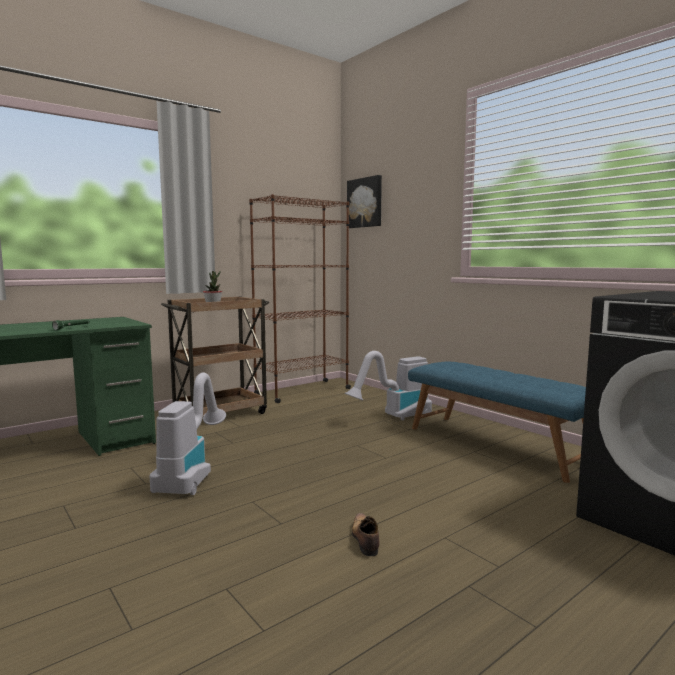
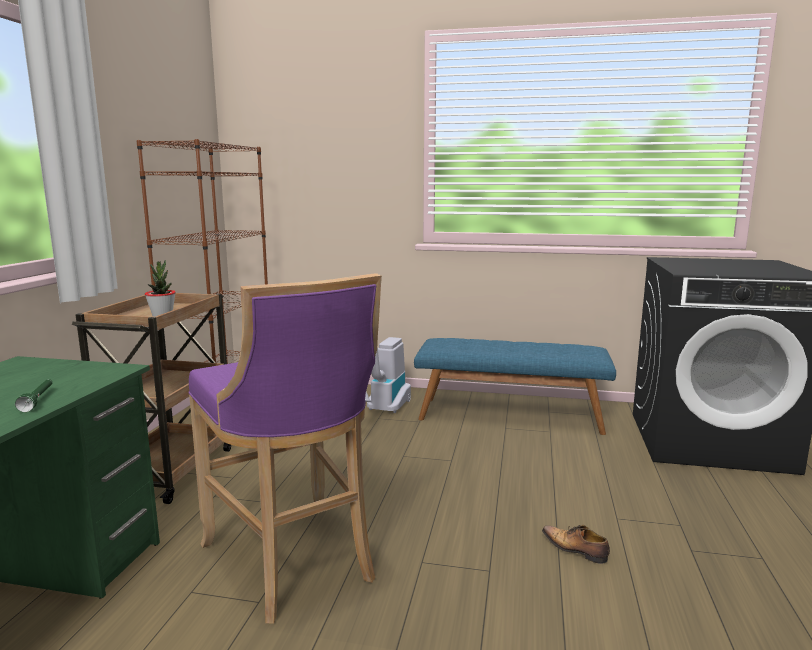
camera: 40 degrees left, 5 degrees up
(191, 474) = (294, 562): vacuum cleaner -> purple stool
(365, 203) = (268, 147): picture -> none

